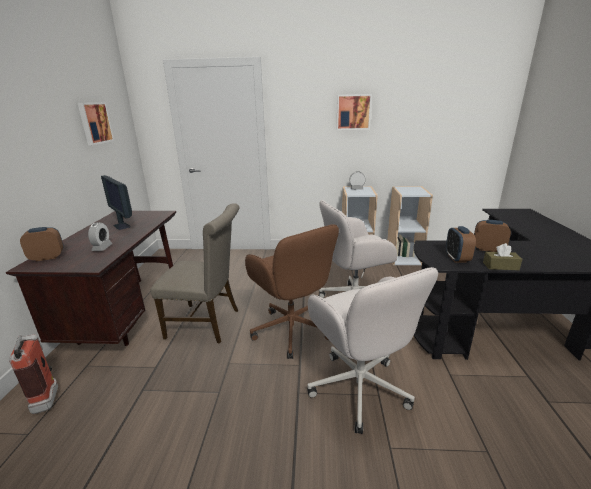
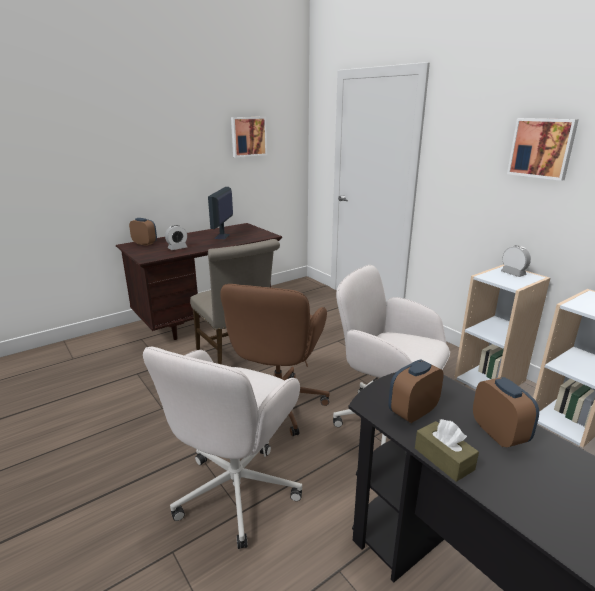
camera: 50 degrees right, 0 degrees up
(47, 395) = (105, 344): fire extinguisher -> none

